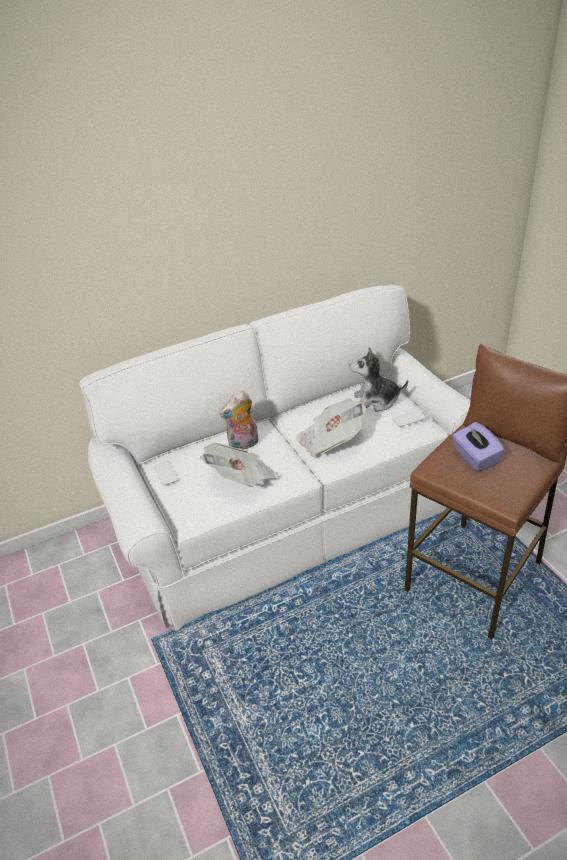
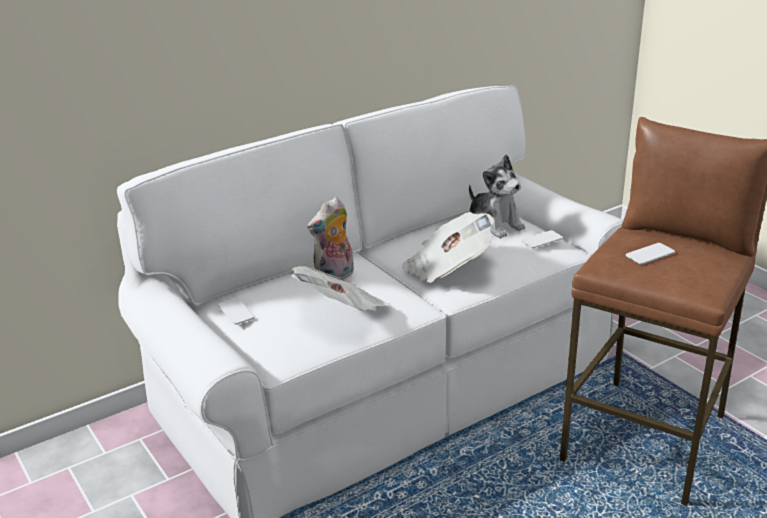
camera: 10 degrees left, 10 degrees down
(375, 401) = (494, 224): plush toy -> plush toy turned 120 degrees counterclockwise
(475, 458) = (650, 254): purple tissue box -> phone

